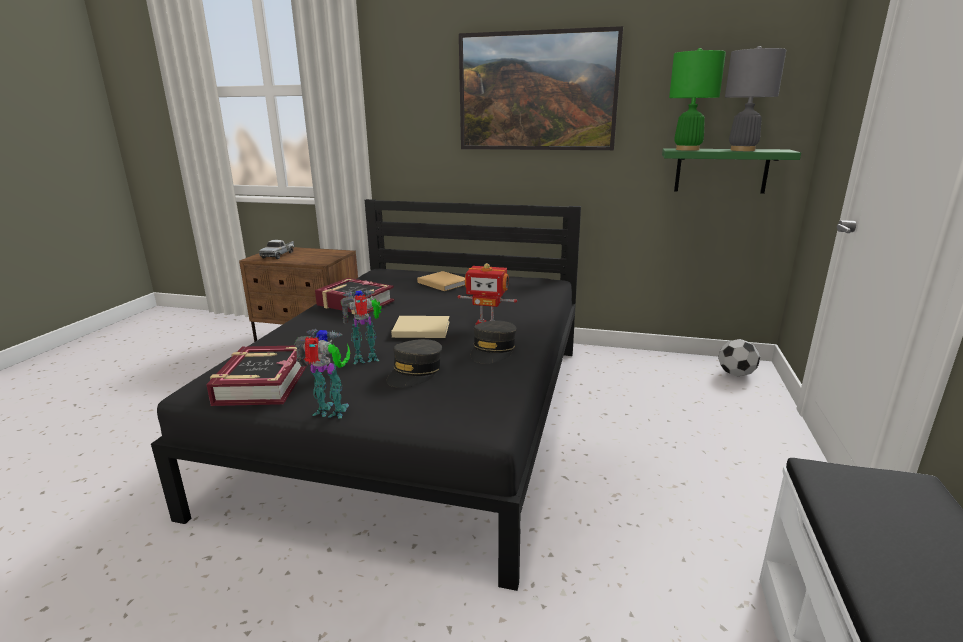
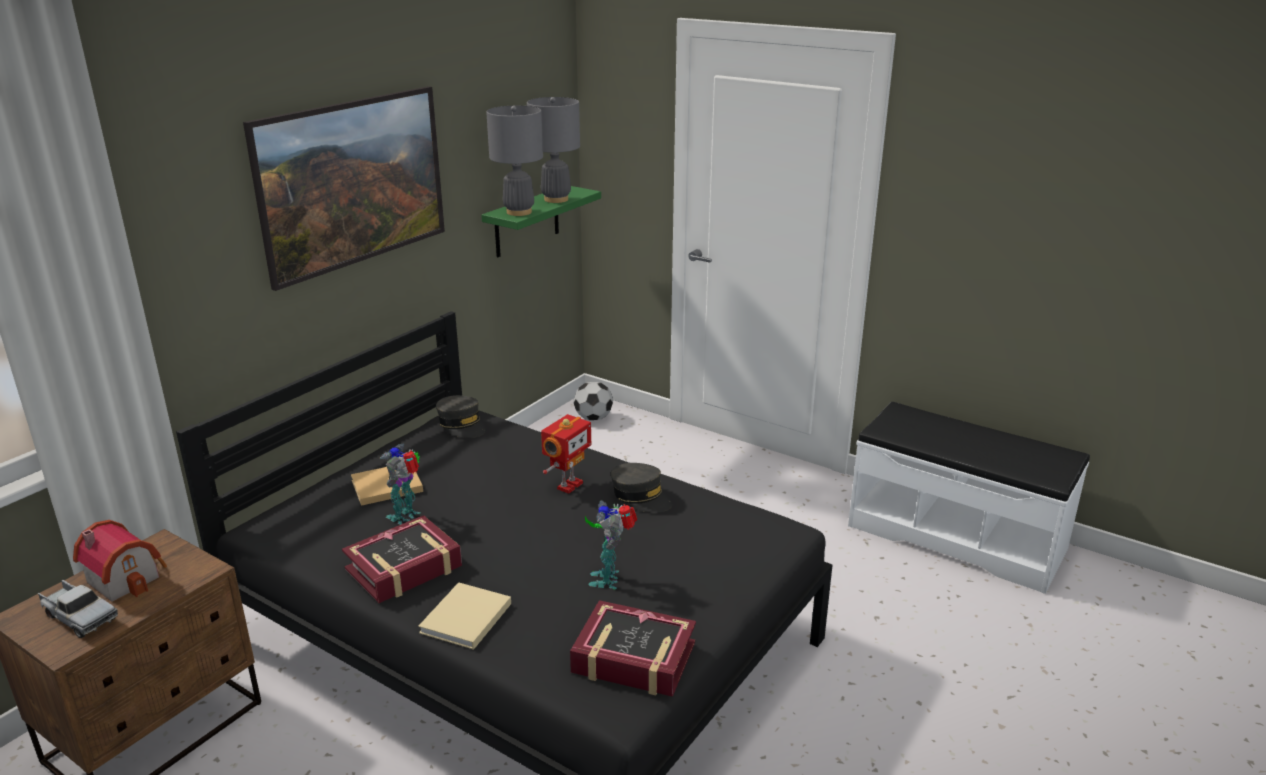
camera: 70 degrees left, 5 degrees up
(311, 254) = (126, 577): none -> toy house
(331, 412) = (728, 611): toy robot -> toy robot (406, 516)
(415, 372) = (663, 551): grey cap -> grey cap (462, 425)
(419, 329) = (549, 530): beige book -> beige book (464, 619)
(687, 149) = (519, 212): green table lamp -> grey table lamp

